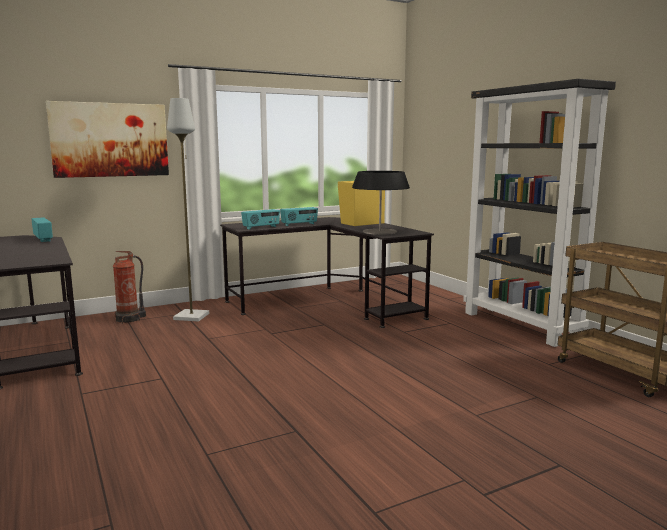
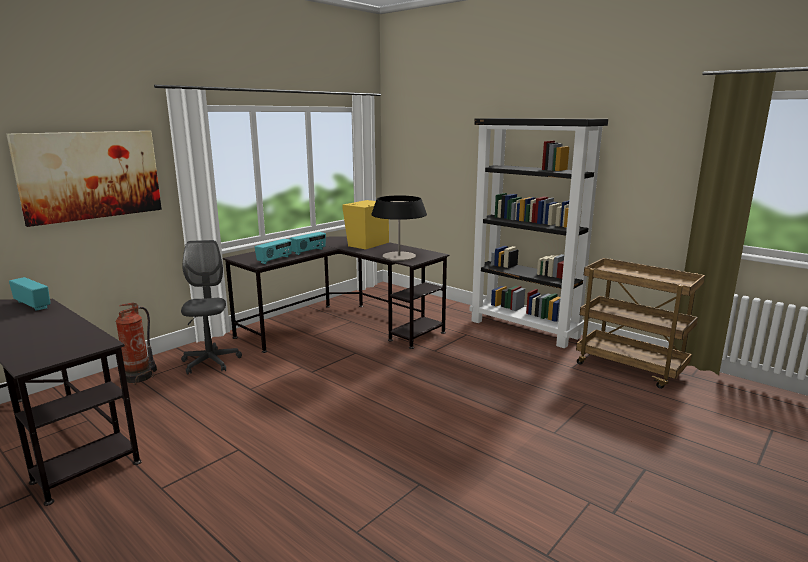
camera: 20 degrees left, 5 degrees up
(192, 316) = (210, 362): grey floor lamp -> grey office chair

